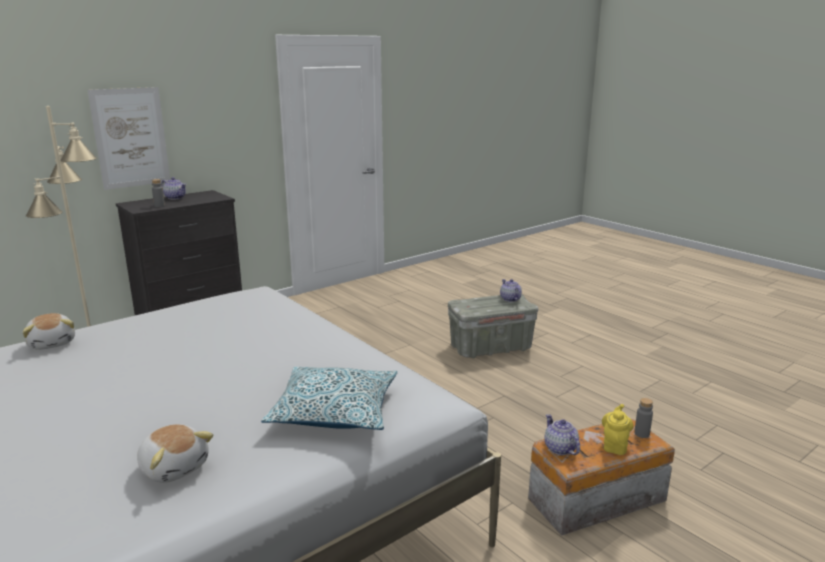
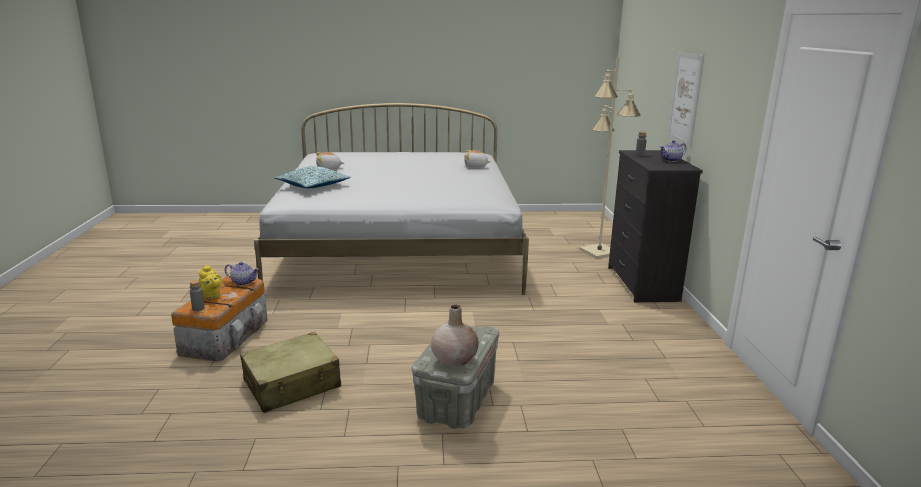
camera: 125 degrees right, 0 degrees up
(510, 299) = (454, 359): teapot -> beige vase
(580, 410) = (292, 384): none -> beige suitcase

